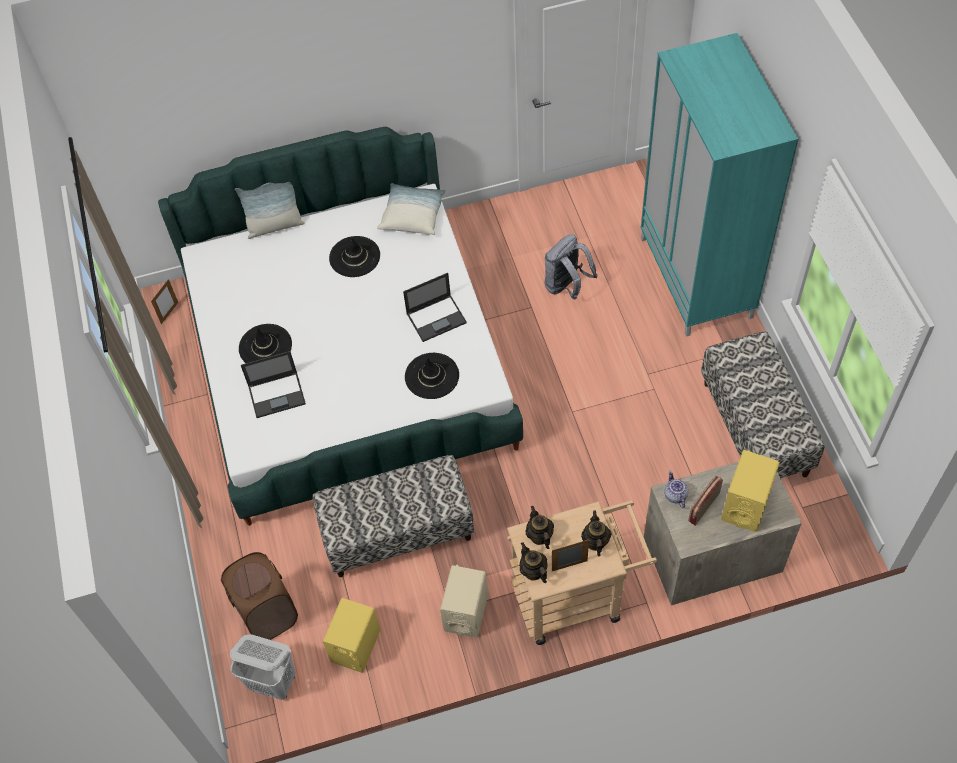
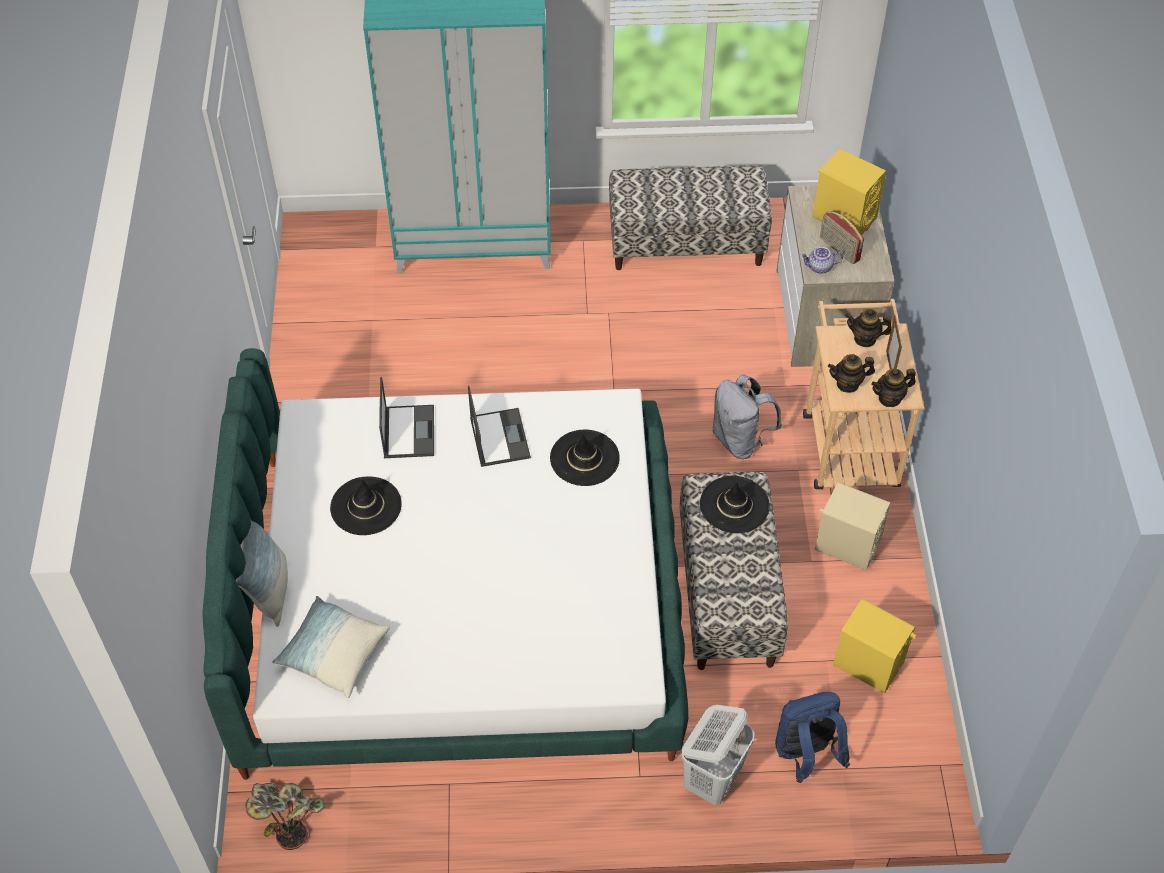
camera: 80 degrees left, 5 degrees down
(169, 313) = (286, 818): picture frame -> potted plant
(265, 346) = (474, 631): black hat -> black hat (734, 505)
(267, 613) = (806, 755): brown laundry basket -> blue backpack
(273, 682) = (900, 762): white laundry basket -> white laundry basket (712, 779)
(277, 394) = (556, 628): laptop -> laptop (408, 431)
(412, 216) = (326, 432): pillow -> pillow (333, 654)
(566, 286) = (436, 356): grey backpack -> grey backpack (740, 440)

